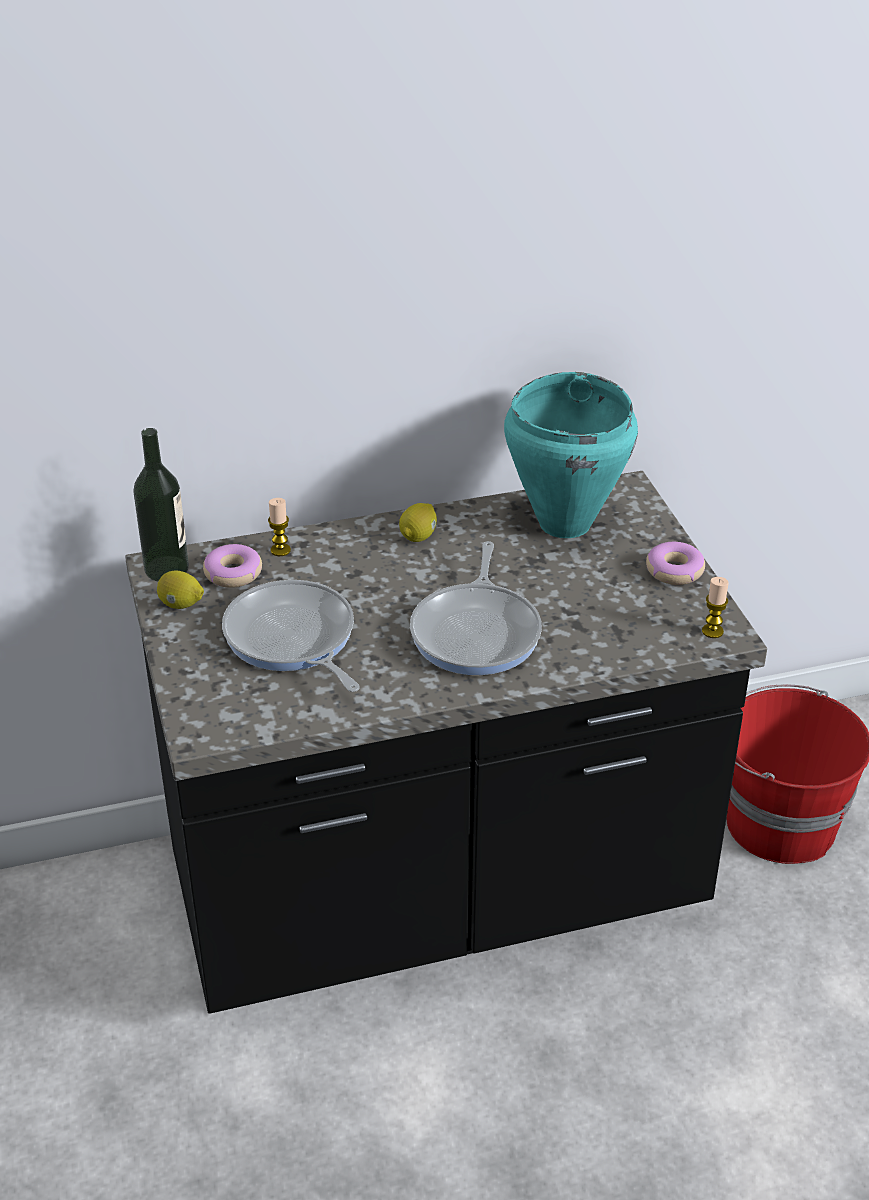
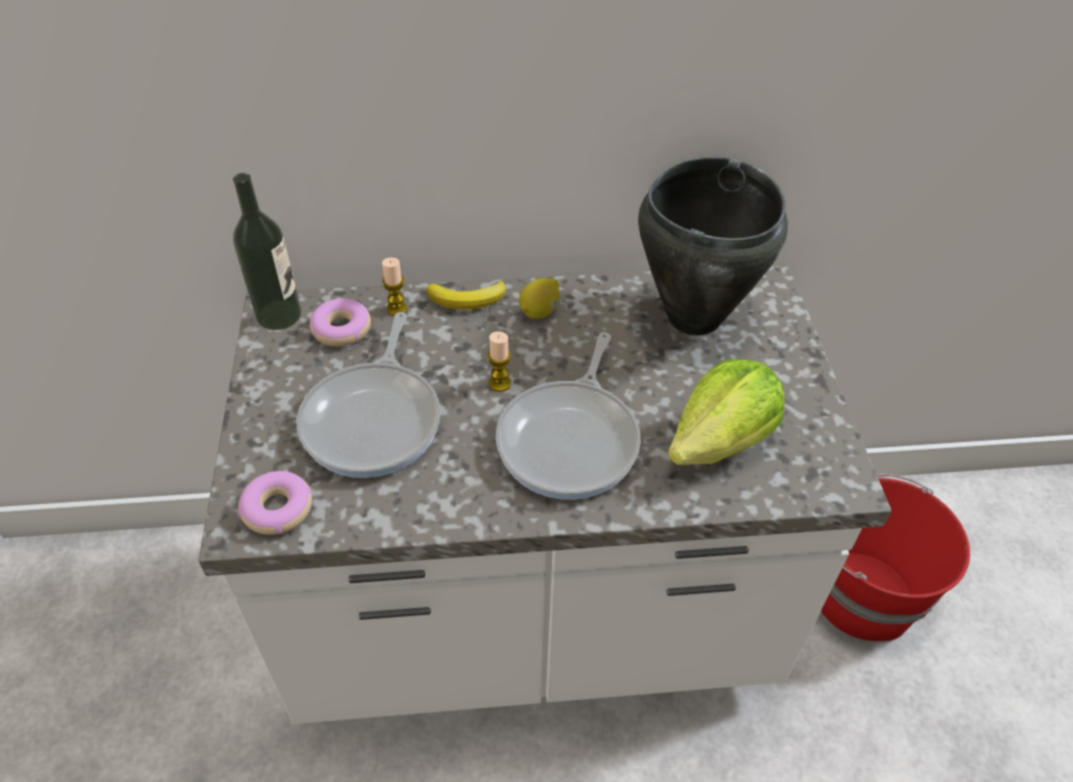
camera: 10 degrees right, 10 degrees up
(181, 605) = (277, 359): lemon -> none
(292, 639) = (375, 419): frying pan -> frying pan turned 150 degrees counterclockwise
(347, 534) = (468, 299): none -> banana
(434, 894) = (532, 615): black counter -> white counter
(563, 524) = (692, 317): turquoise cooking pot -> black cooking pot
(611, 616) = (721, 441): none -> lettuce
(674, 570) = (801, 392): donut -> donut (277, 509)
(712, 631) = (831, 478): candle -> candle (499, 383)

